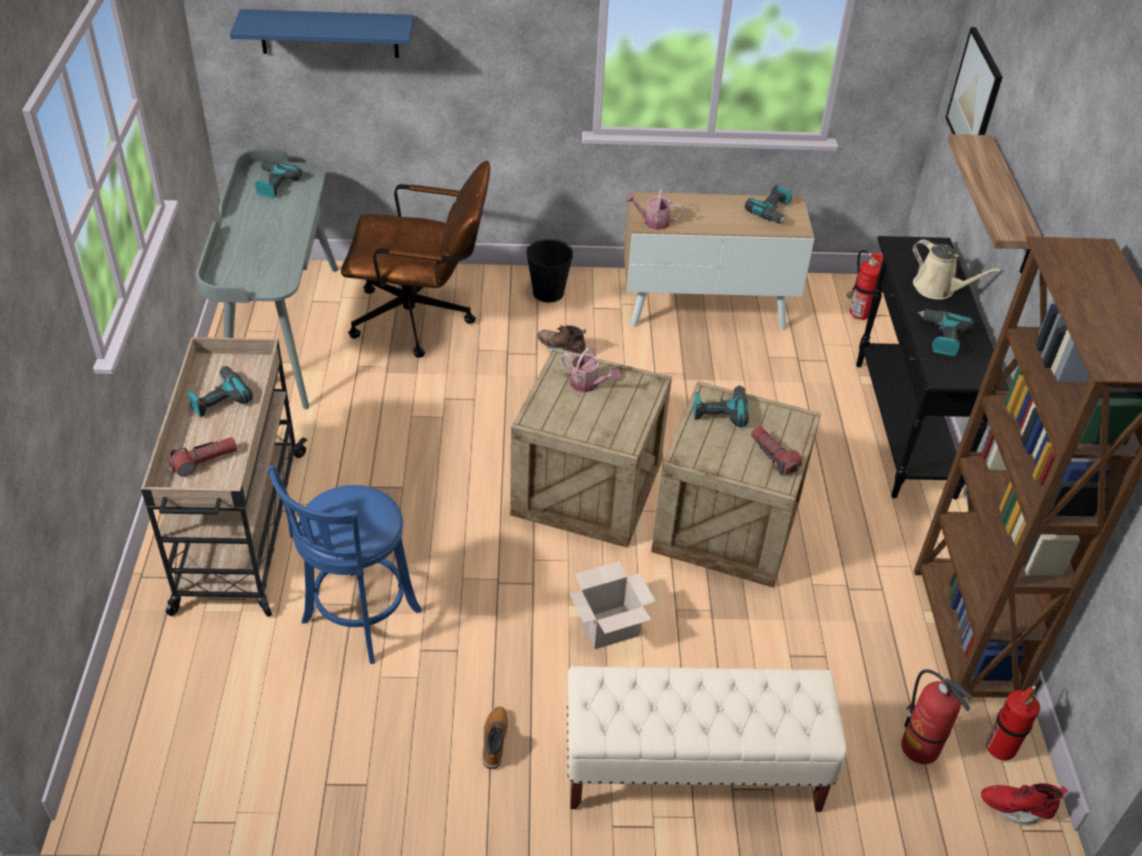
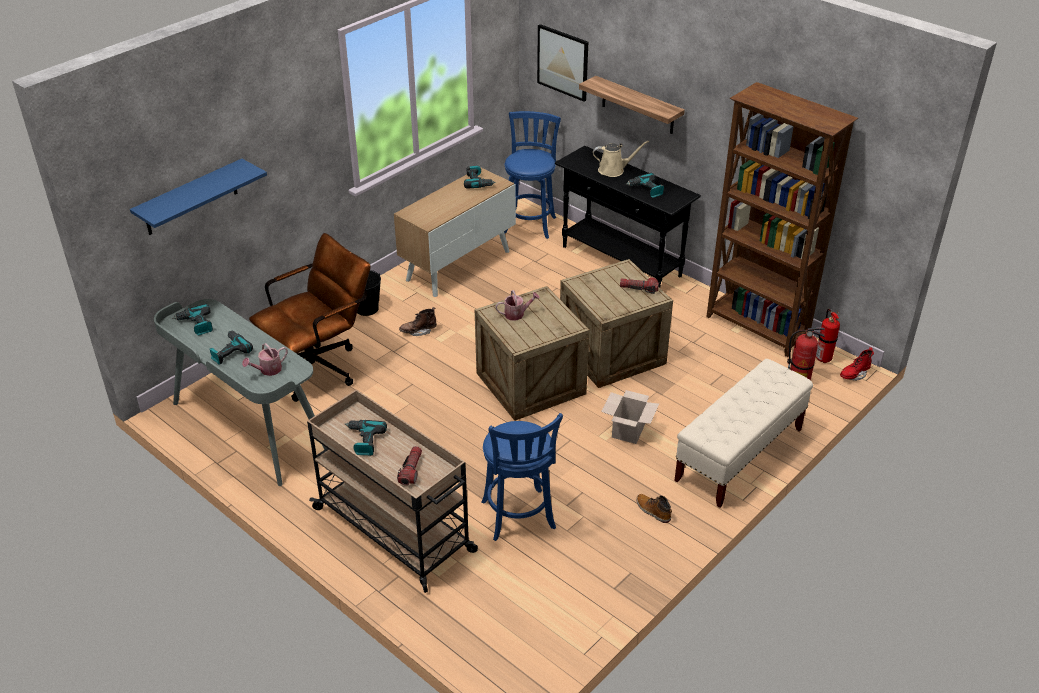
camera: 45 degrees left, 5 degrees down
(652, 222) = (430, 220): watering can -> watering can (268, 370)
(720, 410) = (589, 285): power drill -> power drill (229, 351)
(857, 314) = (530, 223): fire extinguisher -> blue stool

